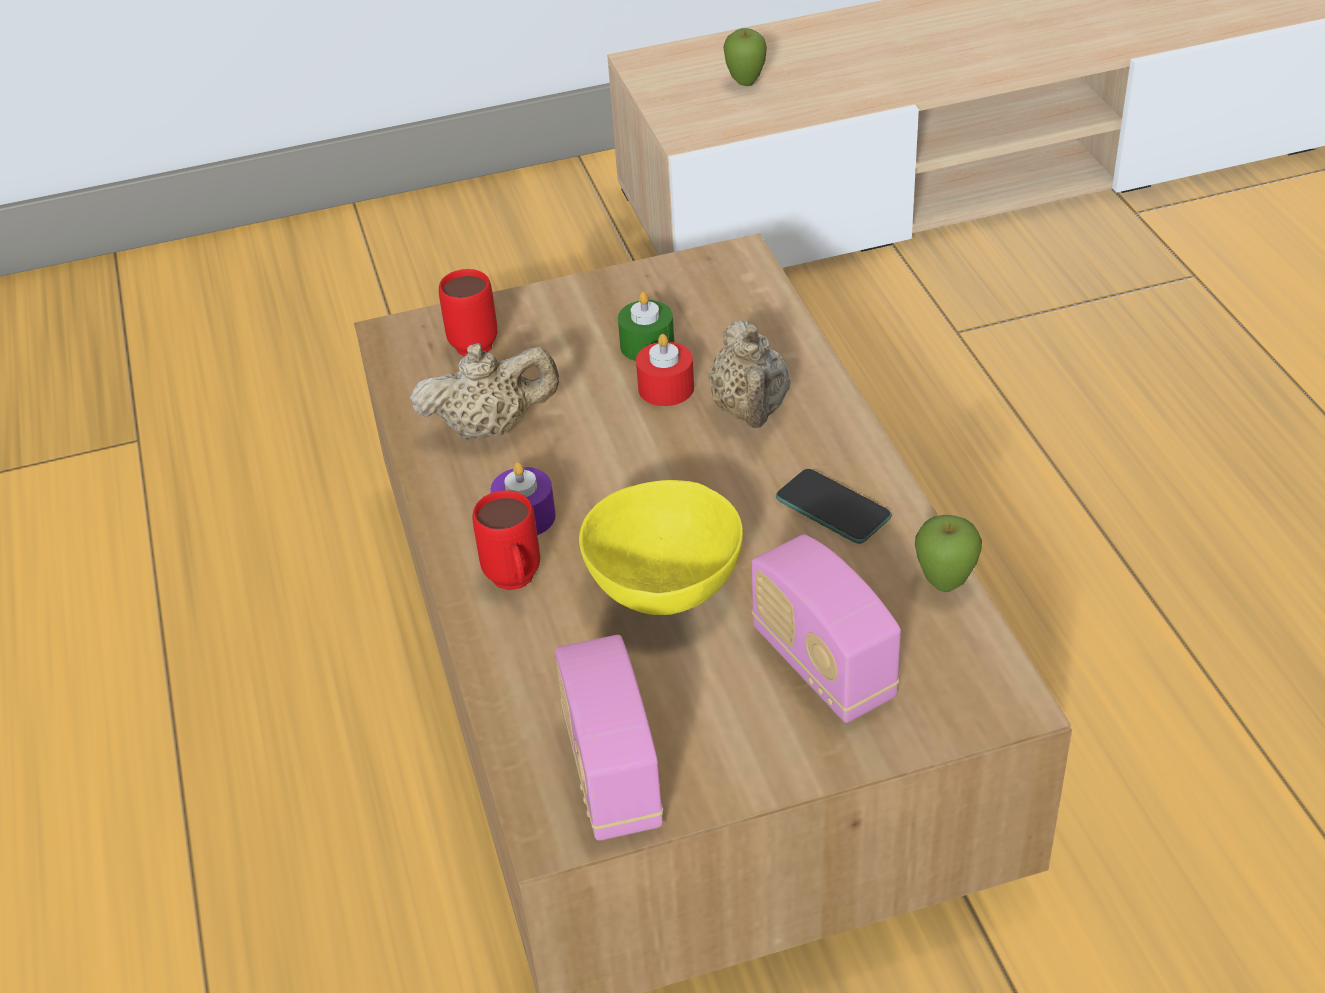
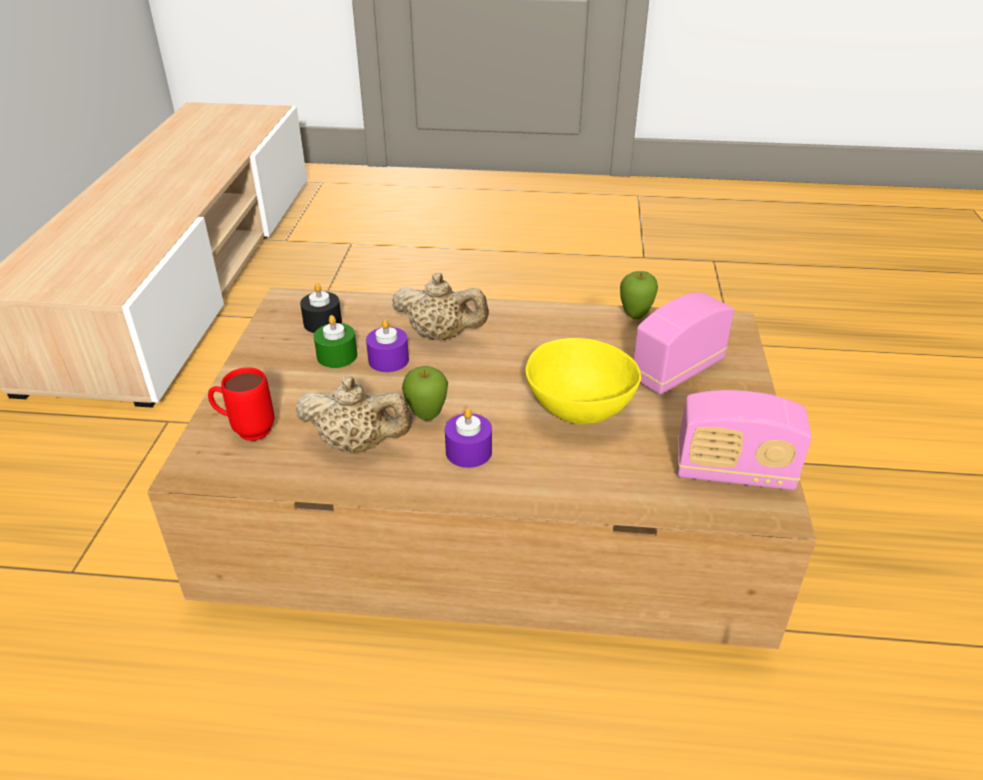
camera: 70 degrees left, 5 degrees down
(491, 428) = (358, 445): beige teapot -> beige teapot turned 90 degrees clockwise
(515, 584) = (535, 472): red mug -> none
(666, 388) = (388, 360): red candle -> purple candle
(709, 305) = (322, 323): none -> black candle
(745, 83) = (88, 258): apple -> apple (427, 417)
(822, 665) = (677, 370): radio -> radio turned 150 degrees clockwise
(833, 508) = (550, 332): phone -> none

